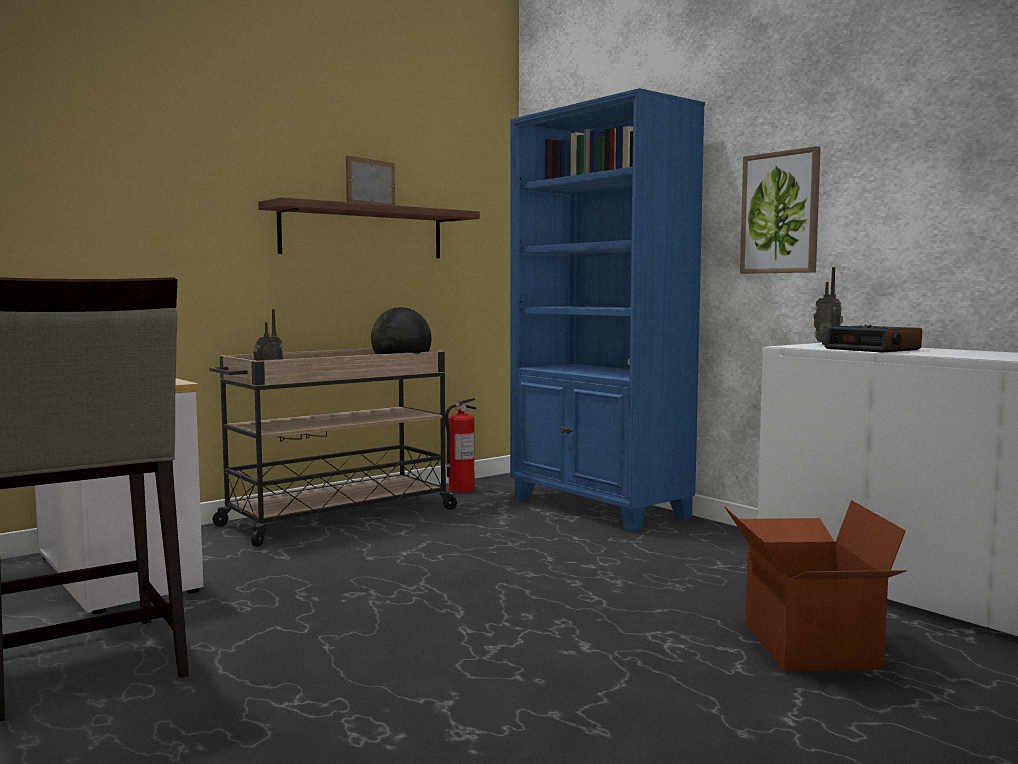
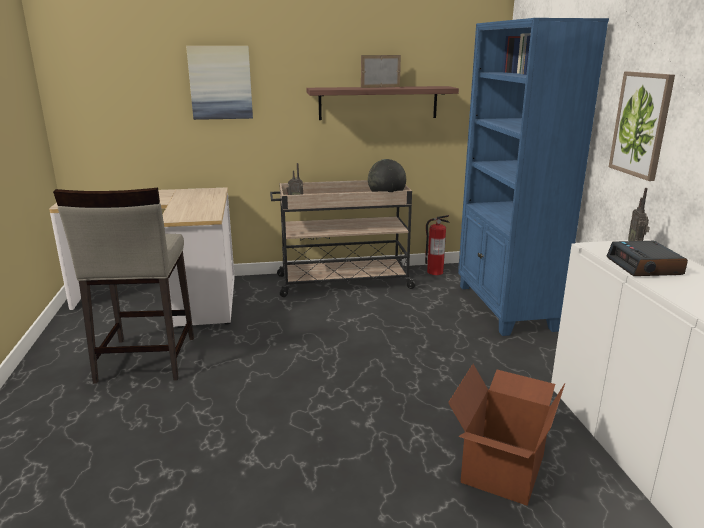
camera: 30 degrees right, 15 degrees up
(115, 182) = (220, 82): none -> picture

